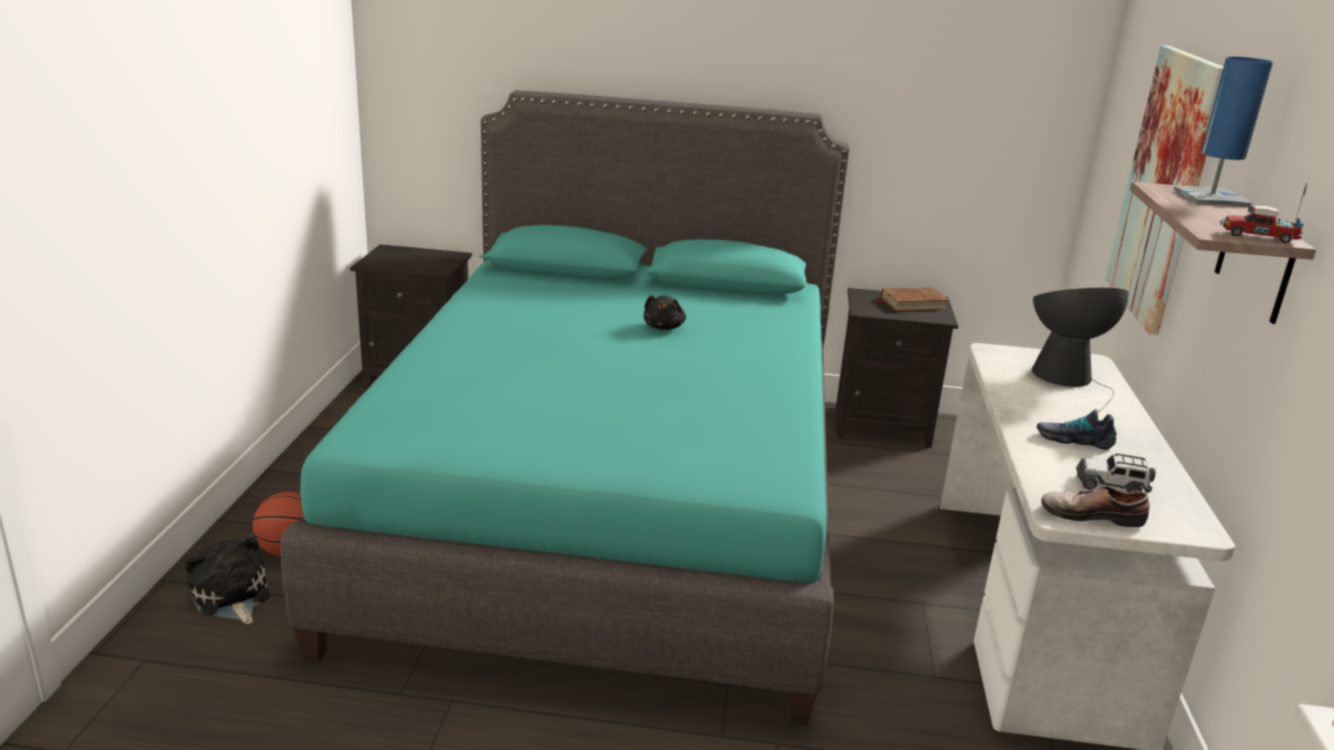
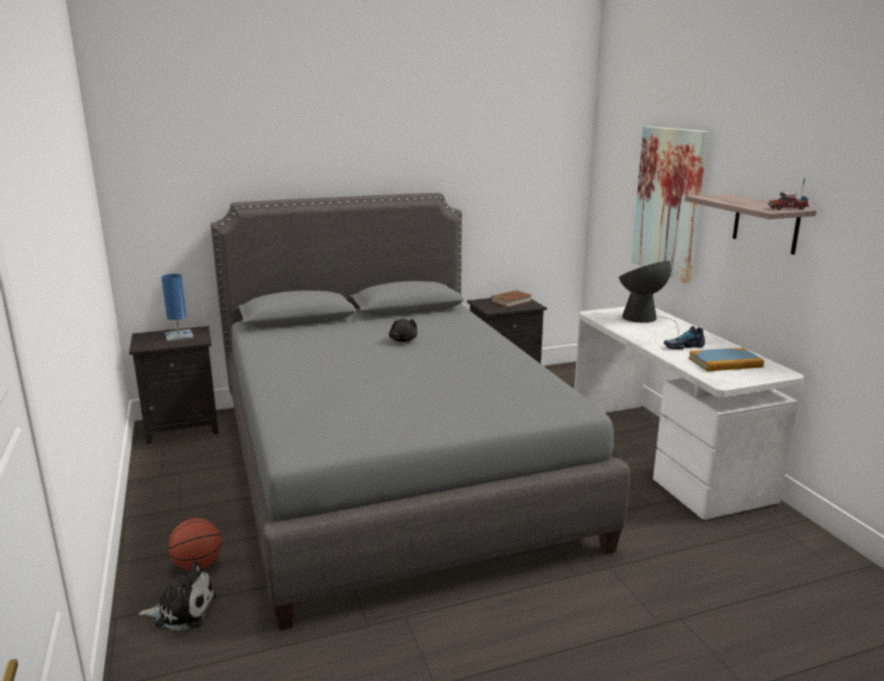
camera: 25 degrees left, 5 degrees down
(231, 597) = (182, 610): plush toy -> plush toy turned 150 degrees clockwise
(610, 503) = (390, 468): turquoise bed -> grey bed
(1090, 514) = (733, 378): shoe -> none
(1111, 486) = (725, 363): toy car -> book
(1211, 198) = (732, 197): blue table lamp -> blue table lamp (179, 336)

